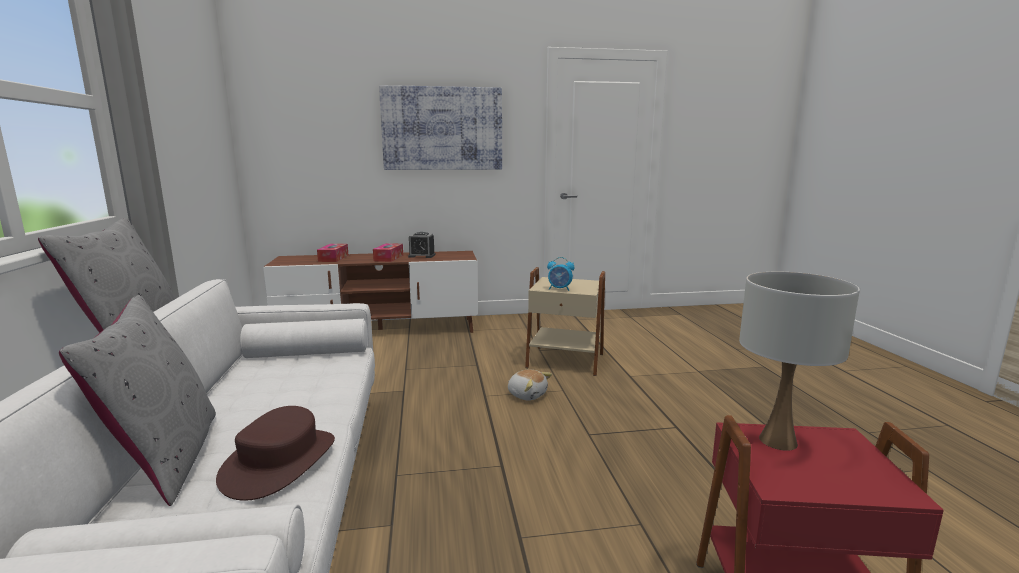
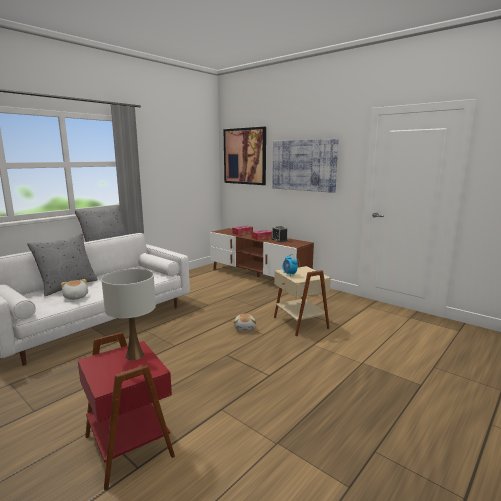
camera: 50 degrees right, 0 degrees up
(280, 462) = (75, 297): brown hat -> plush toy
(306, 112) = (244, 156): none -> picture

